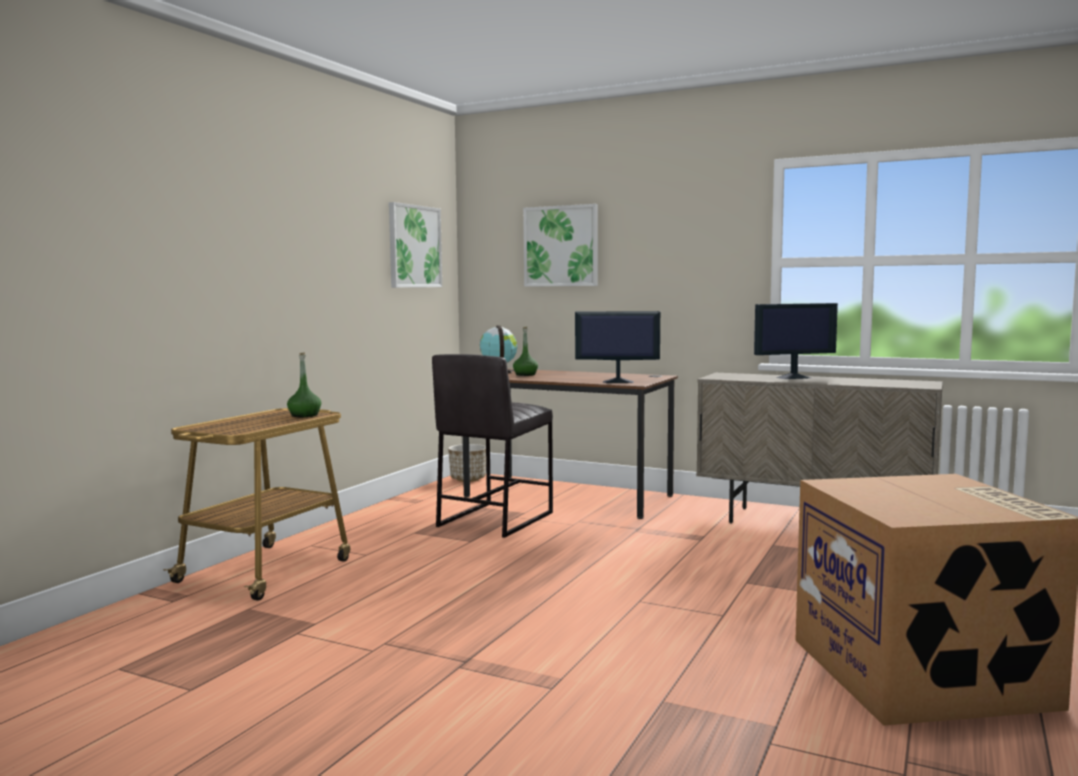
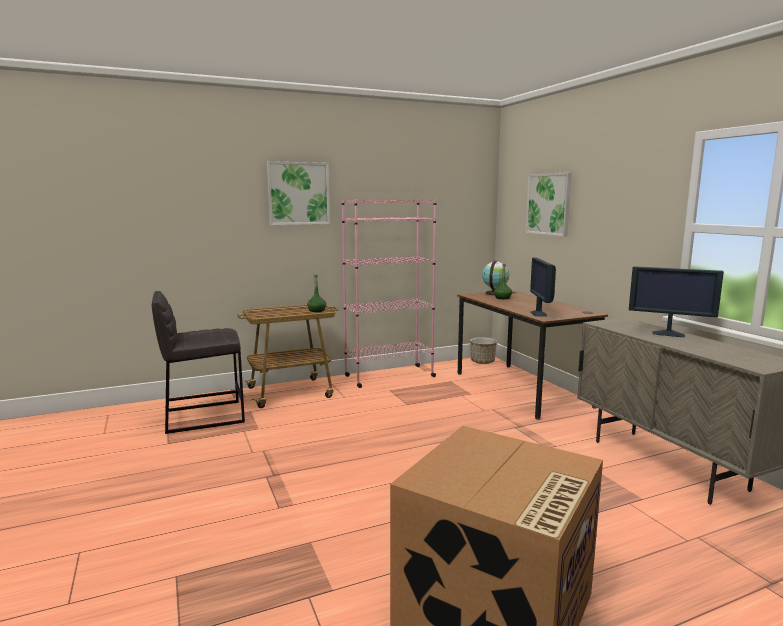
camera: 40 degrees right, 5 degrees up
(379, 518) = (389, 376): none -> pink bookcase
(414, 246) = (450, 203): picture -> picture (298, 193)
(494, 519) = (445, 393): grey stool -> grey stool (203, 416)
(617, 382) = (538, 314): monitor -> monitor turned 135 degrees counterclockwise

